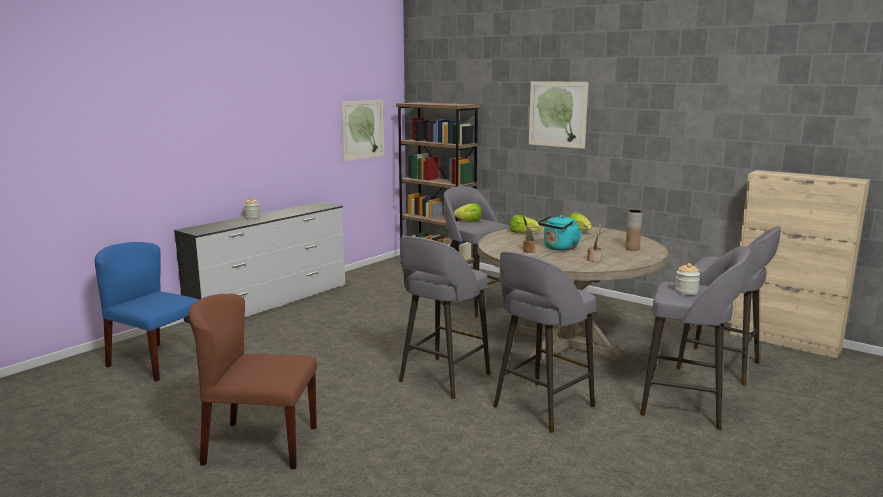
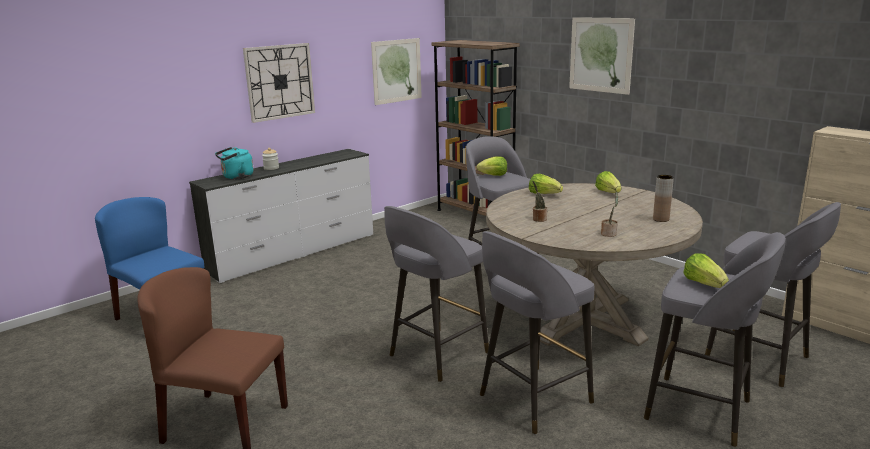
camera: 10 degrees right, 5 degrees up
(260, 135) = (280, 82): none -> wall clock
(559, 248) = (575, 216): turquoise kettle -> turquoise kettle (236, 177)
(686, 292) = (704, 284): jar -> lettuce

